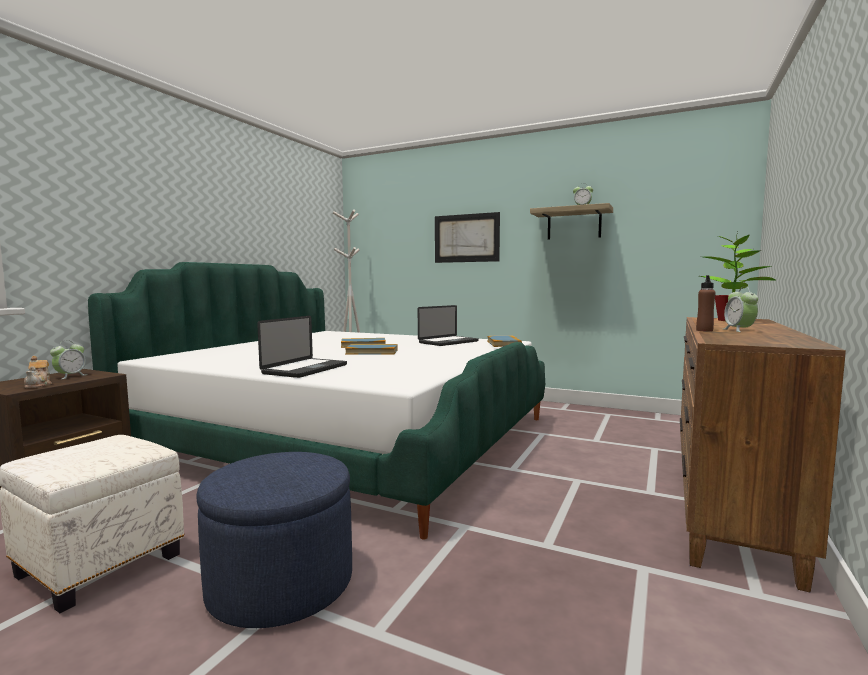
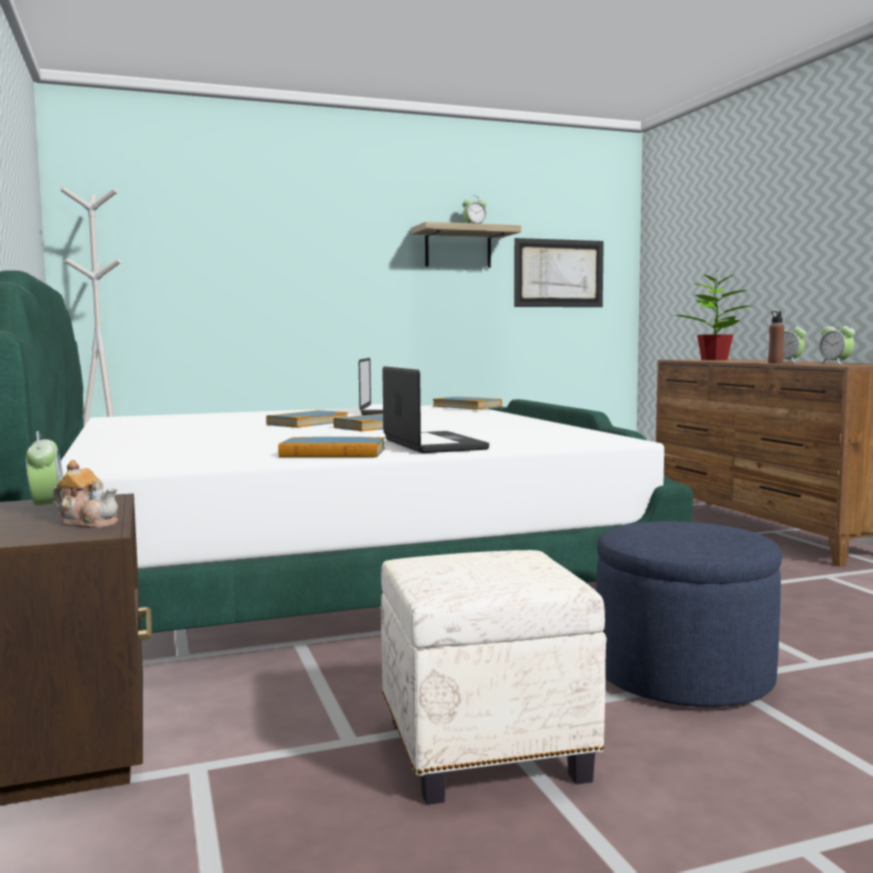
camera: 45 degrees left, 0 degrees up
(243, 366) = (333, 453): none -> book
(466, 238) = (303, 256): picture -> picture (559, 273)
(755, 337) = (835, 364): none -> alarm clock

